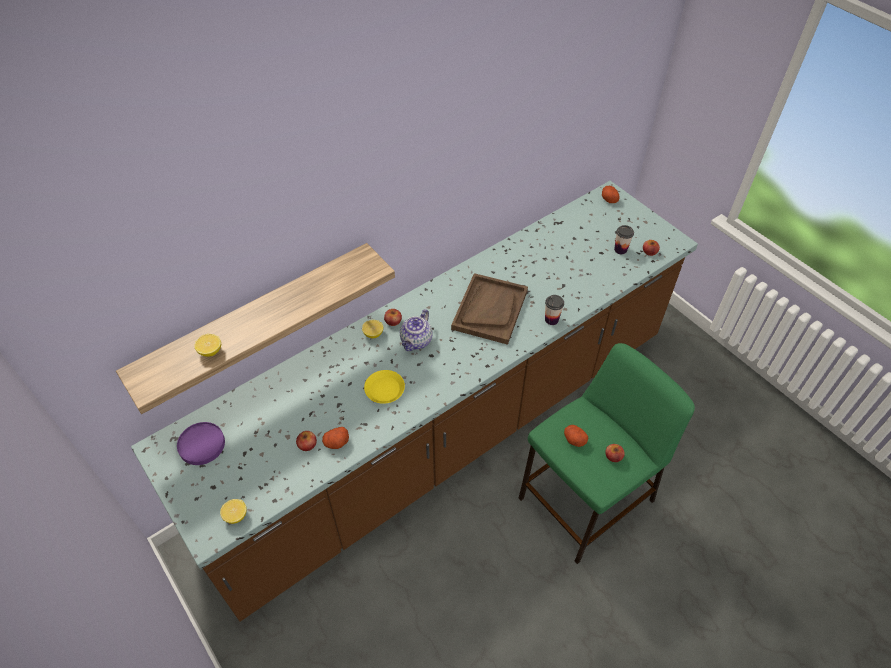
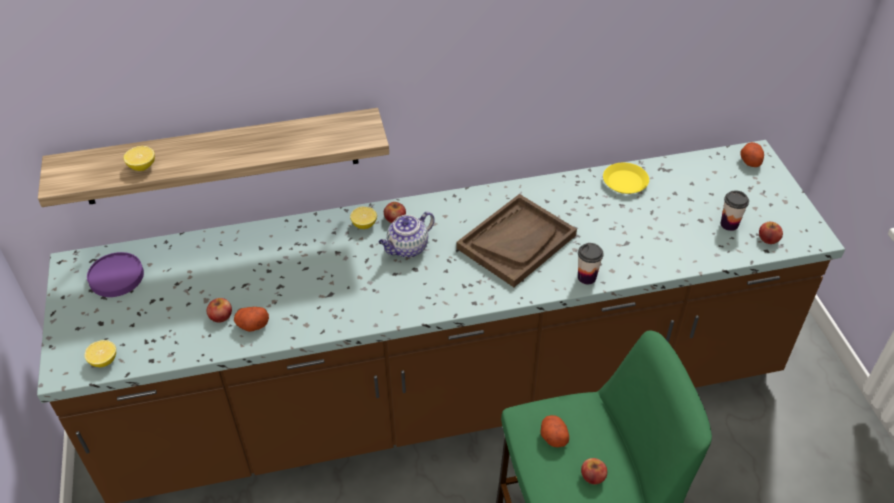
camera: 25 degrees right, 5 degrees down
(384, 389) = (339, 287): yellow plate -> yellow plate (625, 182)

